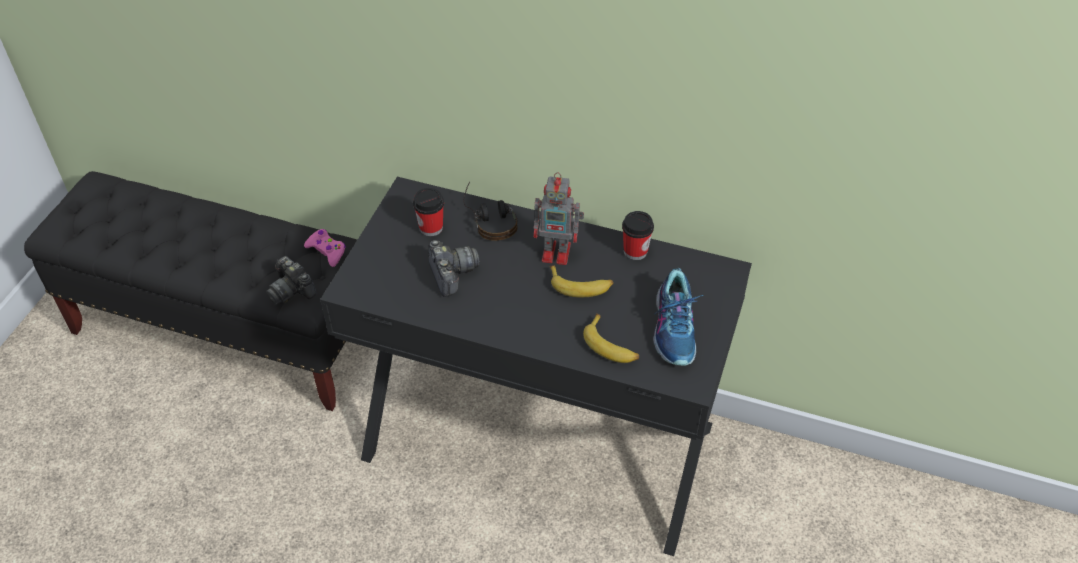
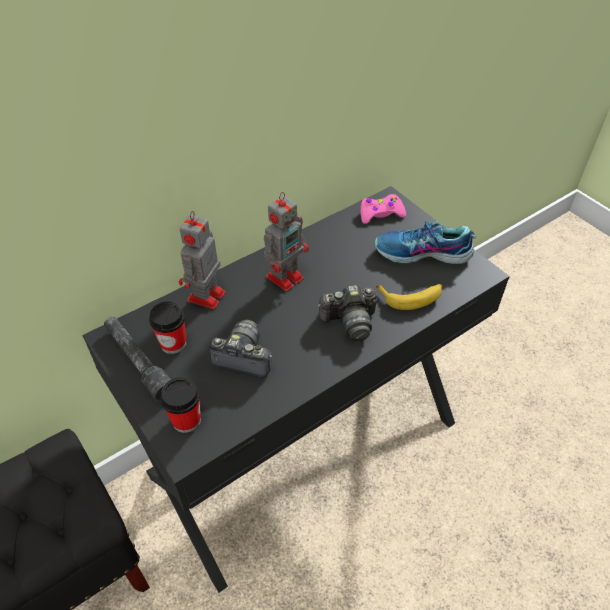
camera: 55 degrees left, 0 degrees up
(291, 290) = (61, 525): camera -> camera (349, 322)
(327, 251) = (46, 466): pink game controller -> pink game controller (380, 213)
(399, 220) = (138, 361): none -> grey flashlight
(490, 218) = (205, 298): headphones -> toy robot
(580, 286) = (334, 282): banana -> none
(635, 251) = (326, 234): cup -> cup (186, 420)
(675, 329) = (422, 254): shoe -> shoe turned 150 degrees clockwise

